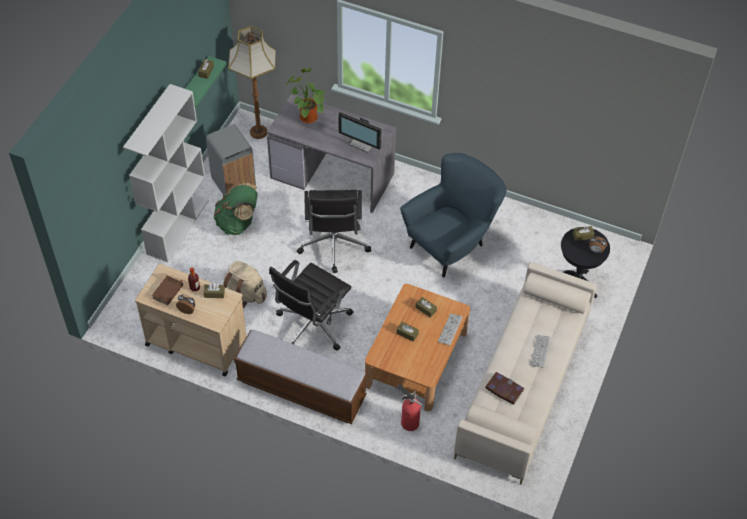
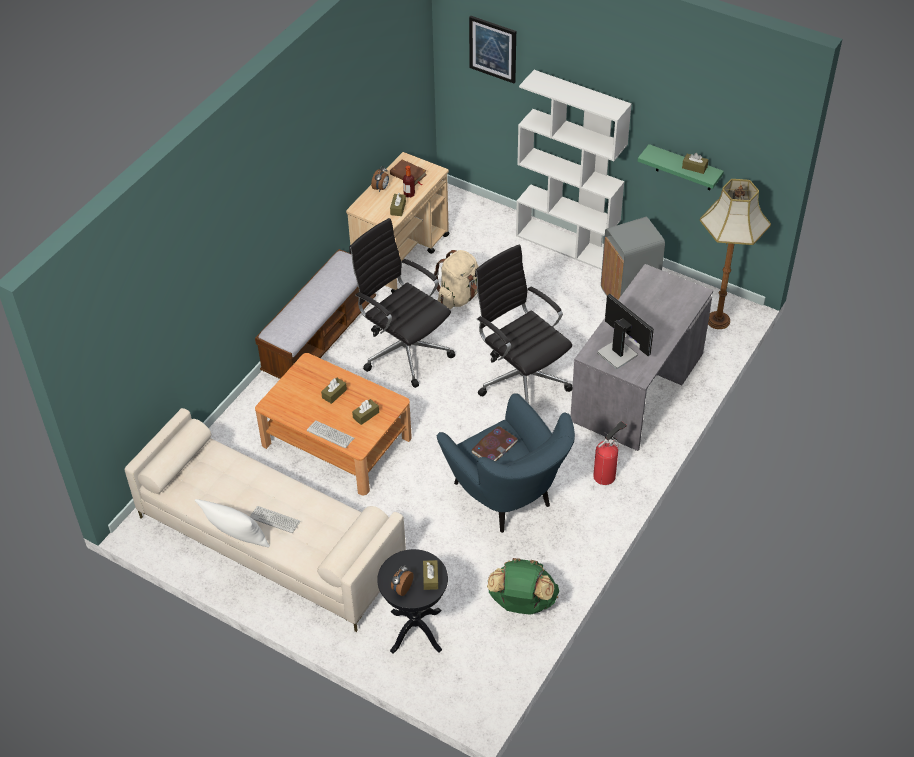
camera: 100 degrees right, 5 degrees down
(94, 175) = (493, 49): none -> picture
(238, 223) = (567, 295): green backpack -> green backpack (522, 603)
(306, 117) = (668, 301): potted plant -> none
(333, 245) = (521, 379): black office chair -> black office chair turned 45 degrees clockwise
(363, 143) = (618, 353): monitor -> monitor turned 105 degrees clockwise
(408, 421) = (253, 424): fire extinguisher -> fire extinguisher (606, 475)
(504, 389) = (231, 474): book -> book (494, 447)
(563, 373) = (237, 540): none -> white pillow

